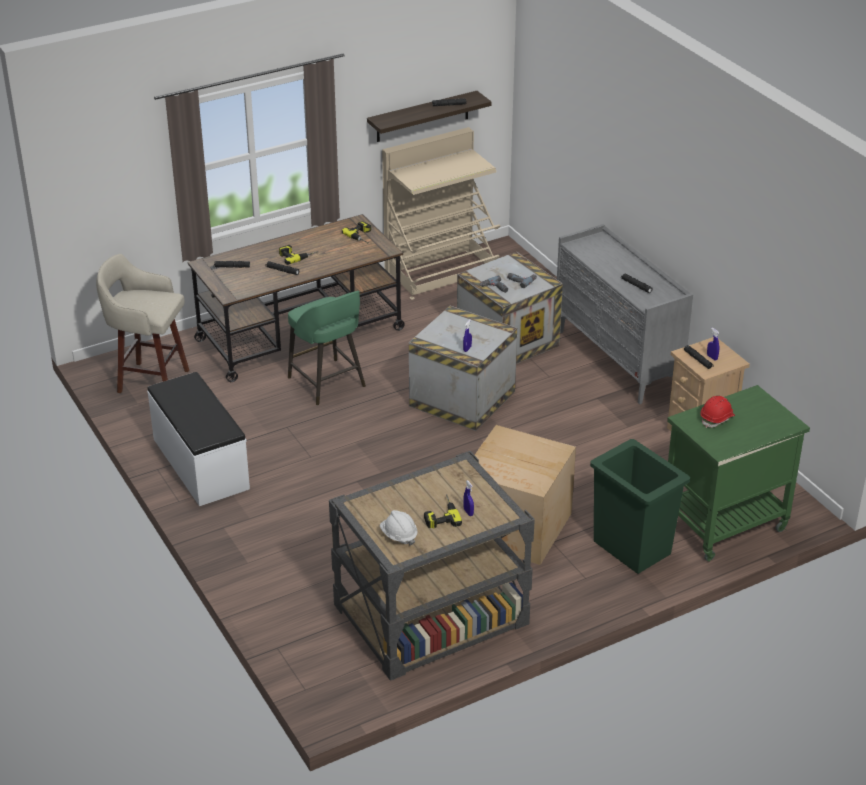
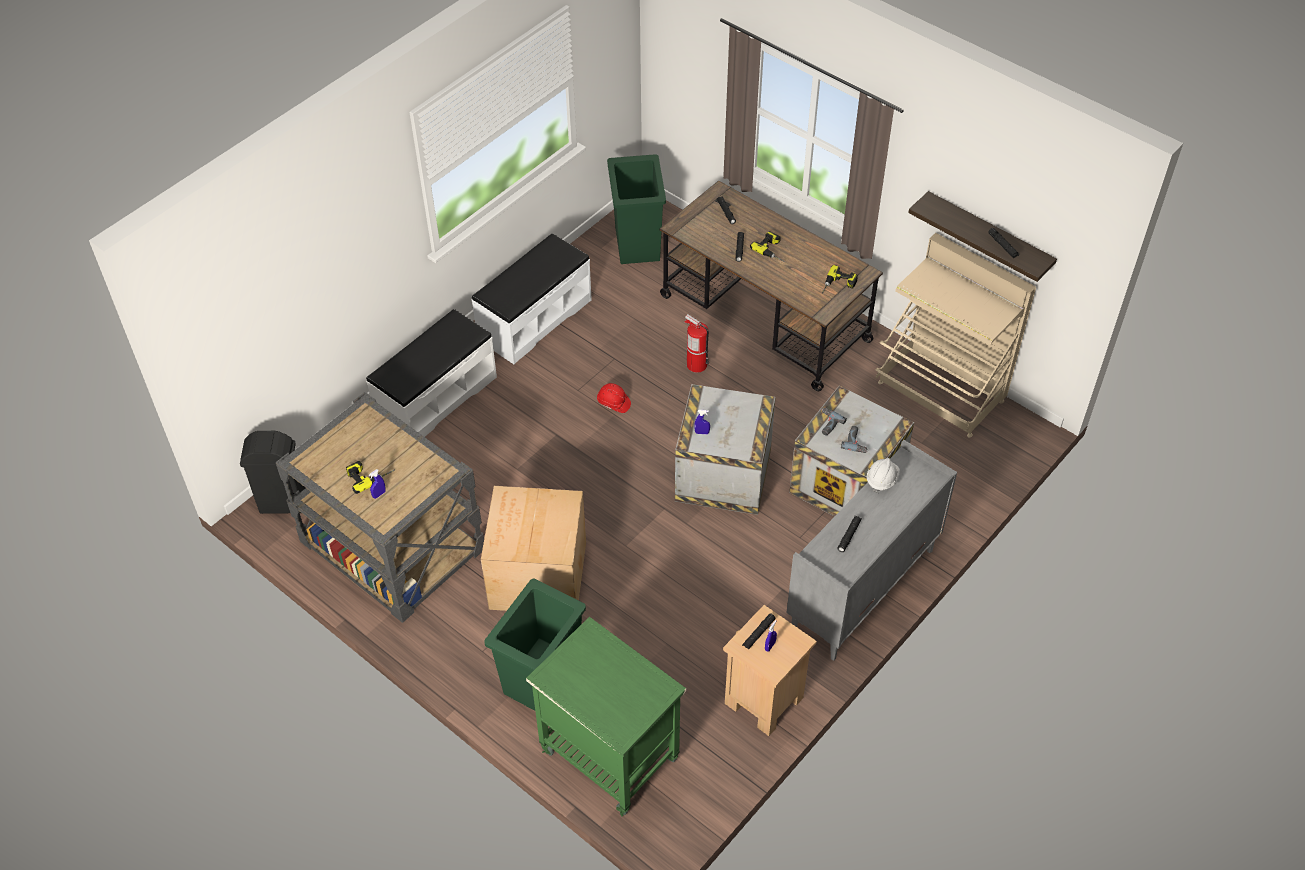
camera: 70 degrees right, 15 degrees up
(150, 381) = (638, 243): beige stool -> green trash can
(258, 549) = (436, 398): none -> white bench
(328, 383) = (696, 365): green stool -> fire extinguisher
(330, 685) = (283, 502): none -> black trash can
(398, 535) = (330, 454): white hard hat -> white hard hat (881, 479)
(717, 418) = (603, 662): red hard hat -> red hard hat (613, 403)

